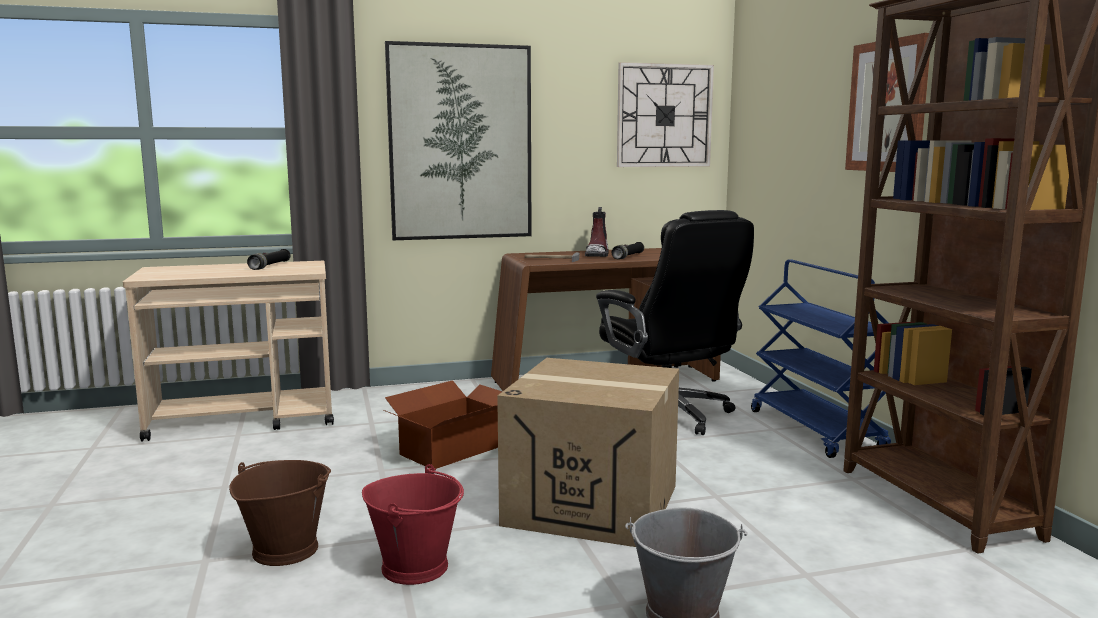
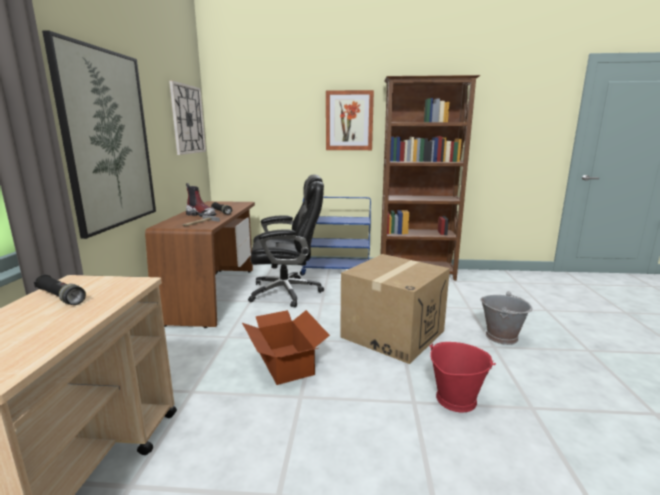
camera: 70 degrees left, 5 degrees up
(285, 549) = (423, 455): brown bucket -> none

